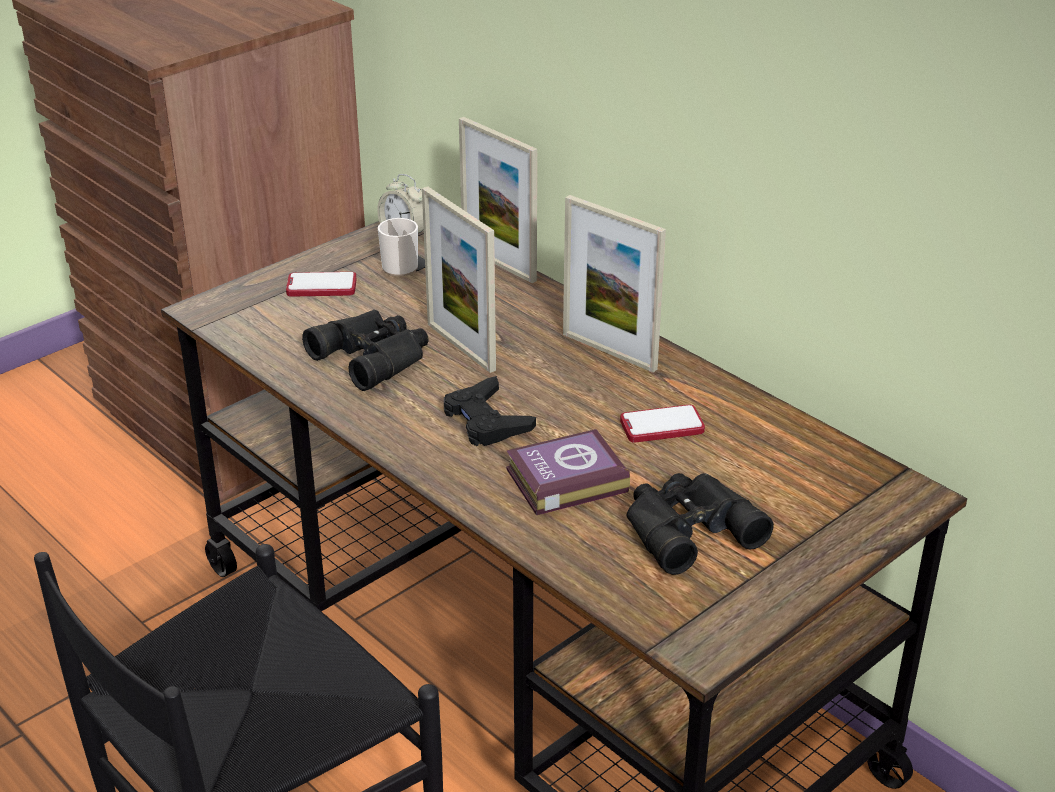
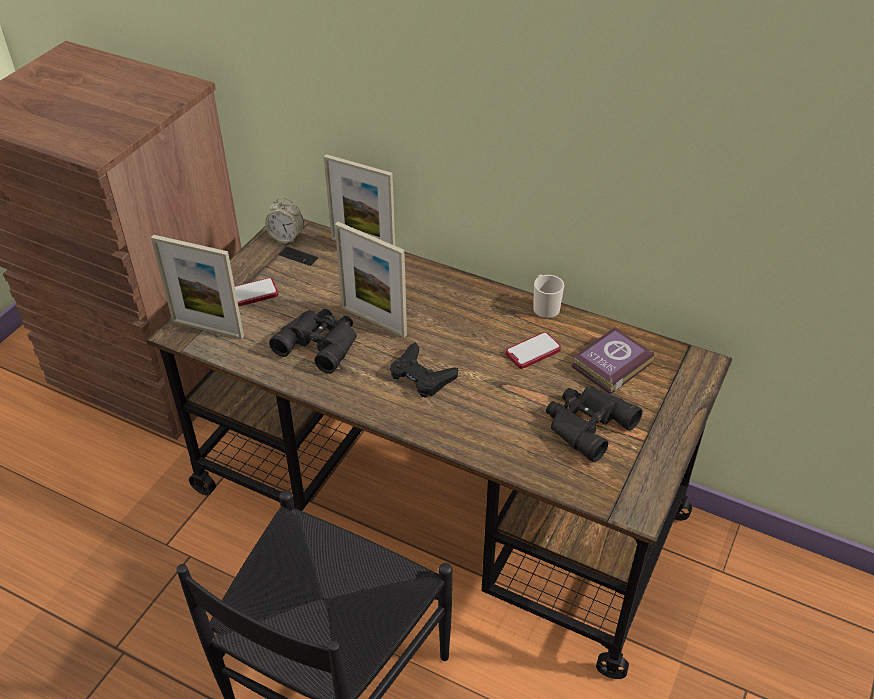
camera: 20 degrees left, 10 degrees up
(400, 265) = (297, 264): mug -> mug (544, 308)
(563, 480) = (494, 409): book -> book (609, 365)
(609, 351) = (471, 302): picture frame -> picture frame (208, 329)

